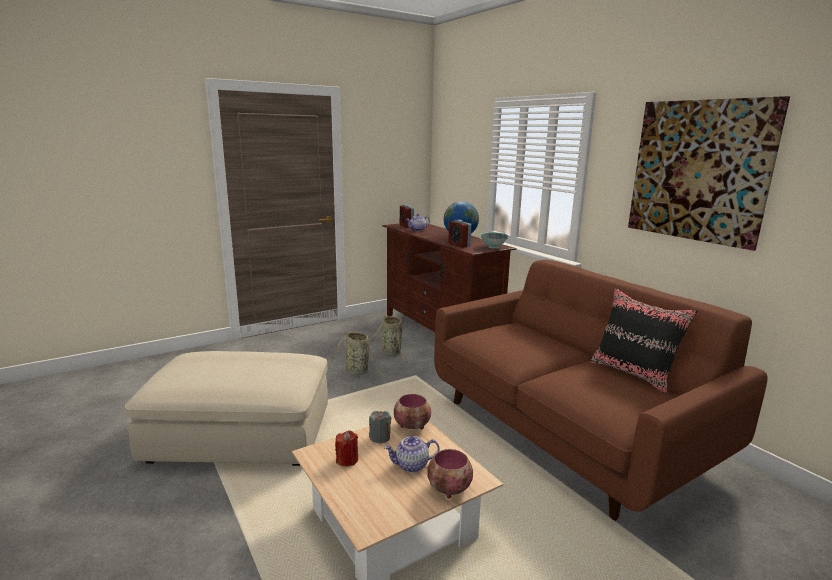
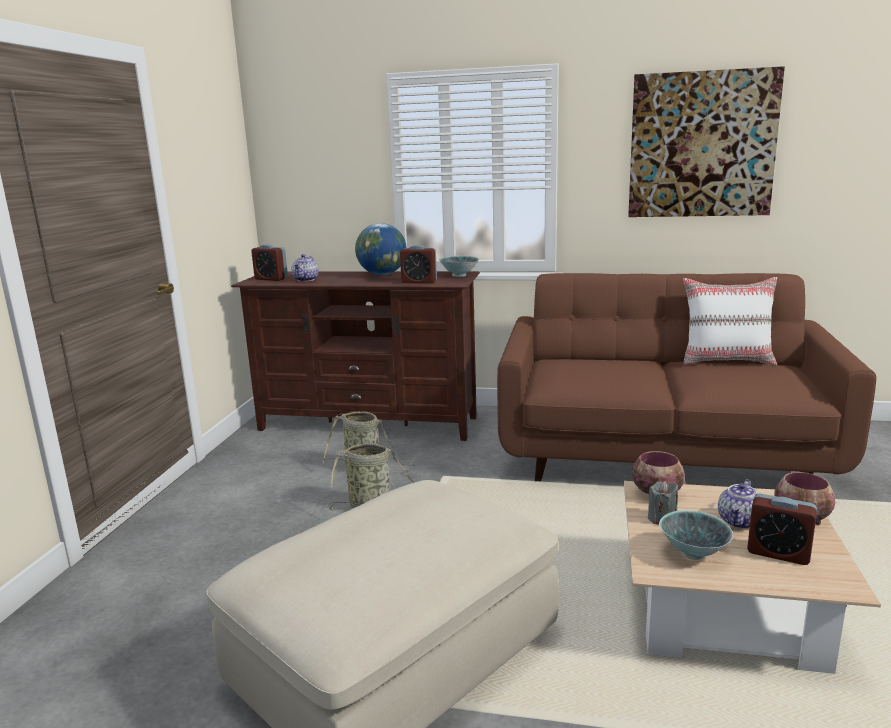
camera: 45 degrees left, 0 degrees up
(347, 460) = (692, 553): red candle -> bowl
(384, 491) = (778, 553): none -> alarm clock
(633, 373) = (726, 361): black pillow -> white pillow

